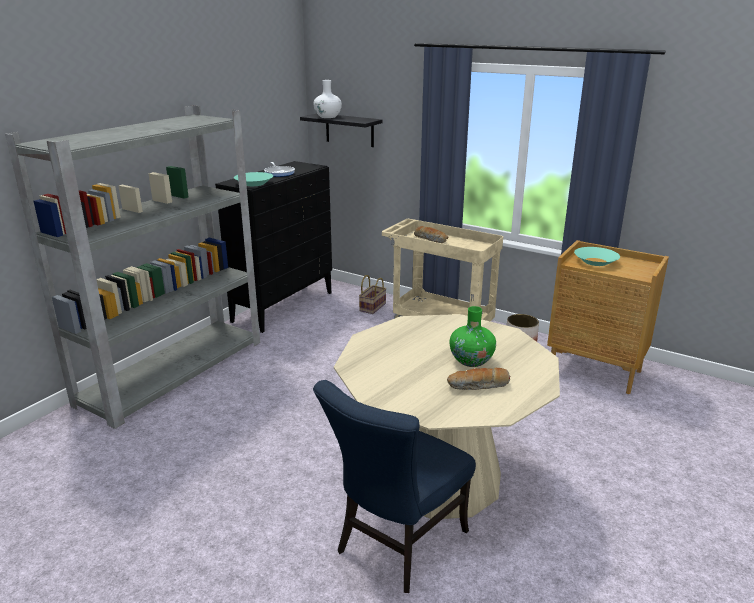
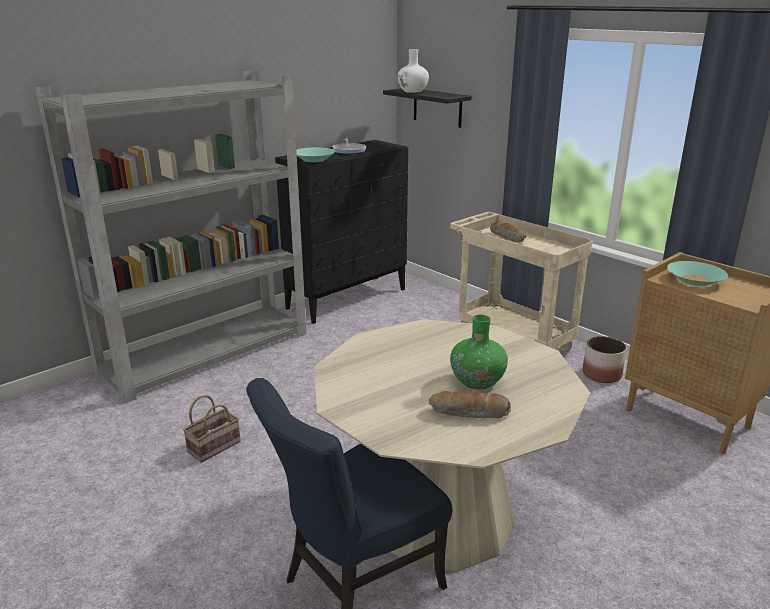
camera: 15 degrees right, 0 degrees up
(372, 307) = (443, 309): basket -> basket (214, 446)

